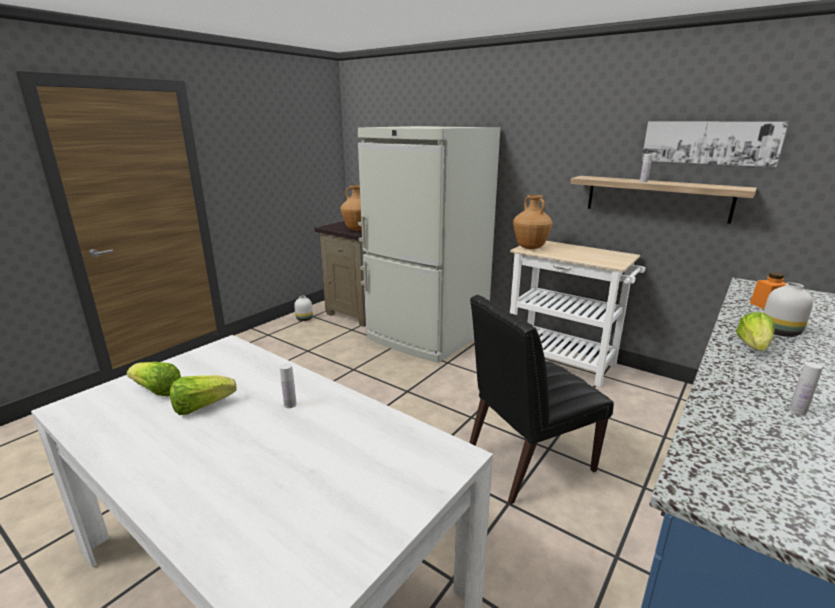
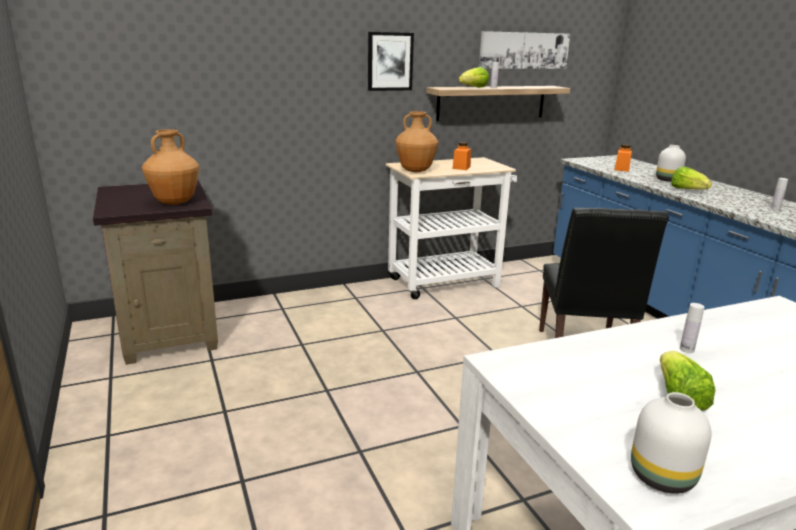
camera: 60 degrees left, 0 degrees up
(157, 391) = (625, 425): lettuce -> lettuce (474, 88)
(304, 319) = (106, 387): white vase -> white vase (661, 478)
(427, 333) = (301, 318): white fridge -> none
(546, 150) = (390, 61): none -> picture
(577, 255) = (461, 167): none -> orange jar

